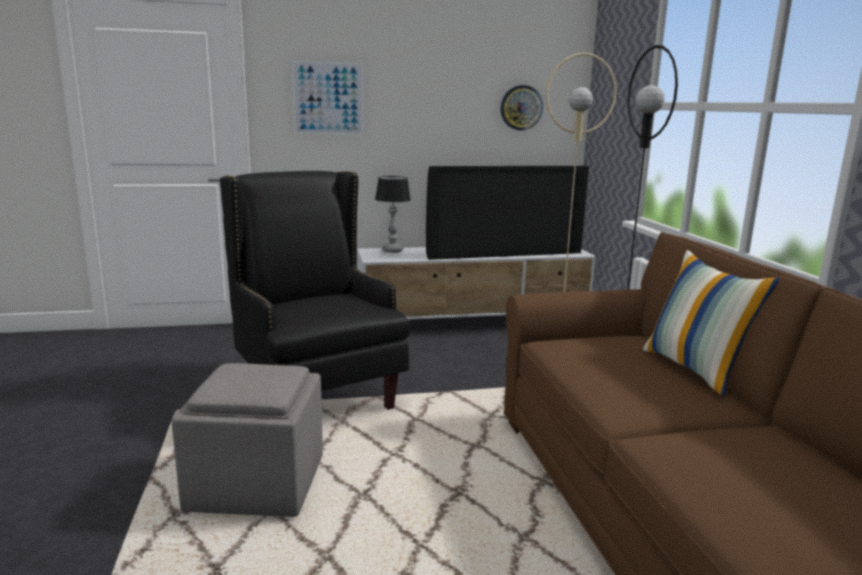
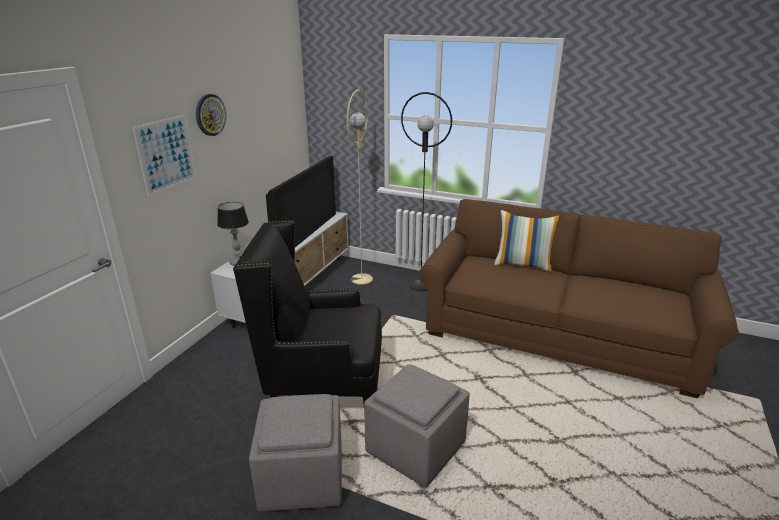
camera: 55 degrees left, 10 degrees up
(161, 431) = (303, 478): none -> grey ottoman
(521, 108) = (277, 122): wall clock -> wall clock (210, 115)

